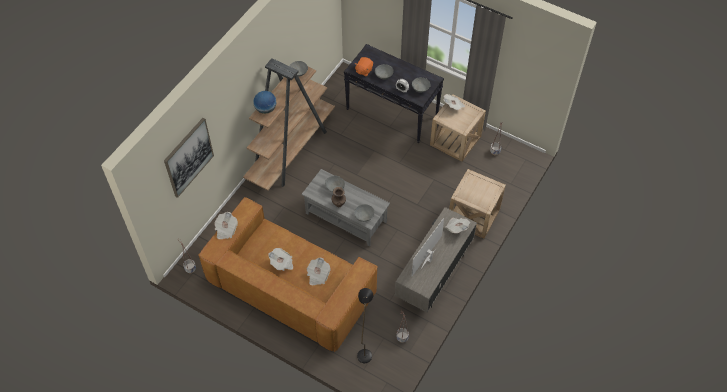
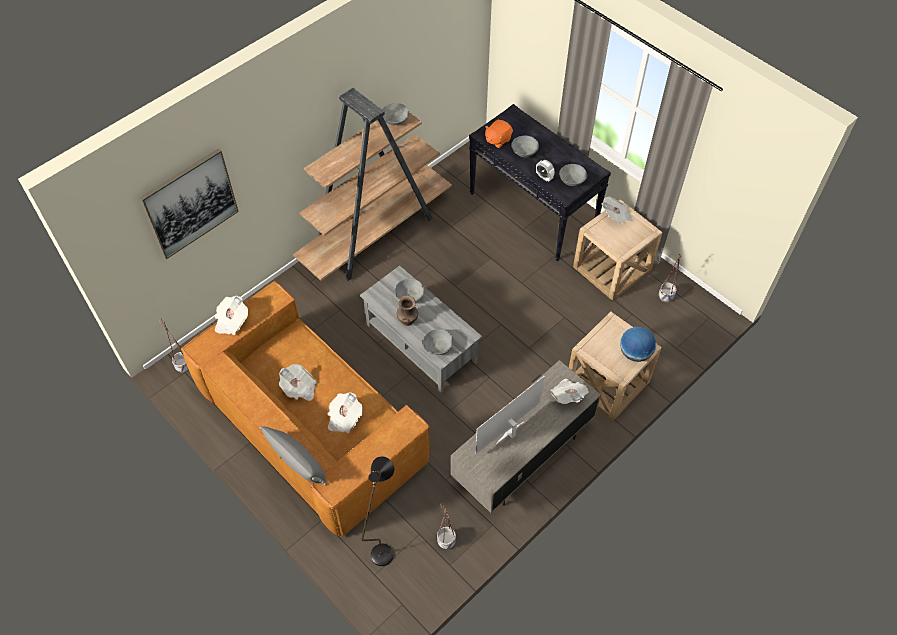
camera: 15 degrees right, 0 degrees up
(266, 109) = (331, 161): globe -> globe (635, 353)
(301, 307) = (297, 461): none -> grey pillow

